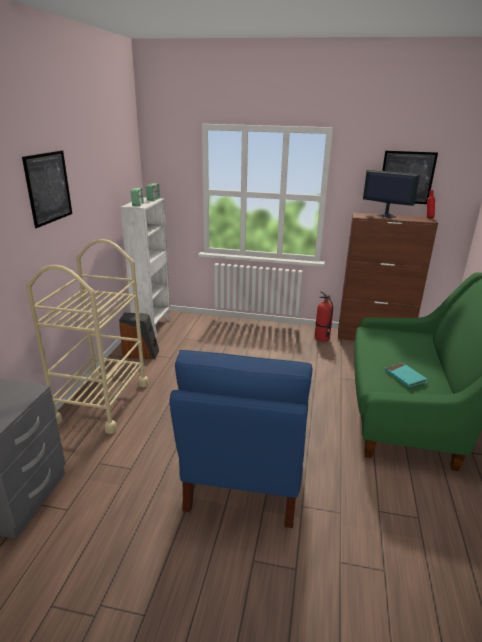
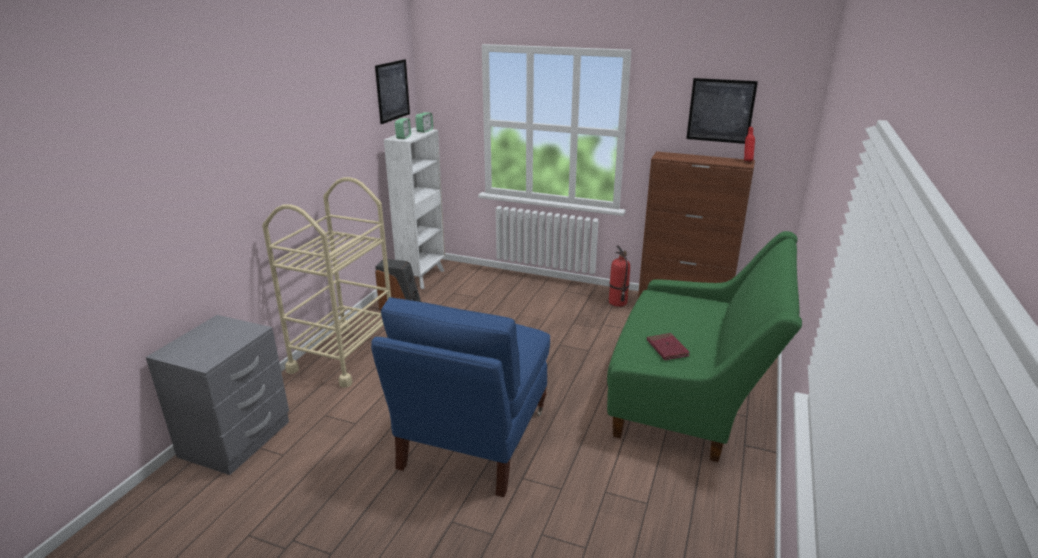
camera: 10 degrees right, 0 degrees up
(48, 188) = (293, 122): picture -> picture (392, 91)
(385, 216) = (693, 157): monitor -> none
(404, 376) = (667, 348): turquoise book -> red book

